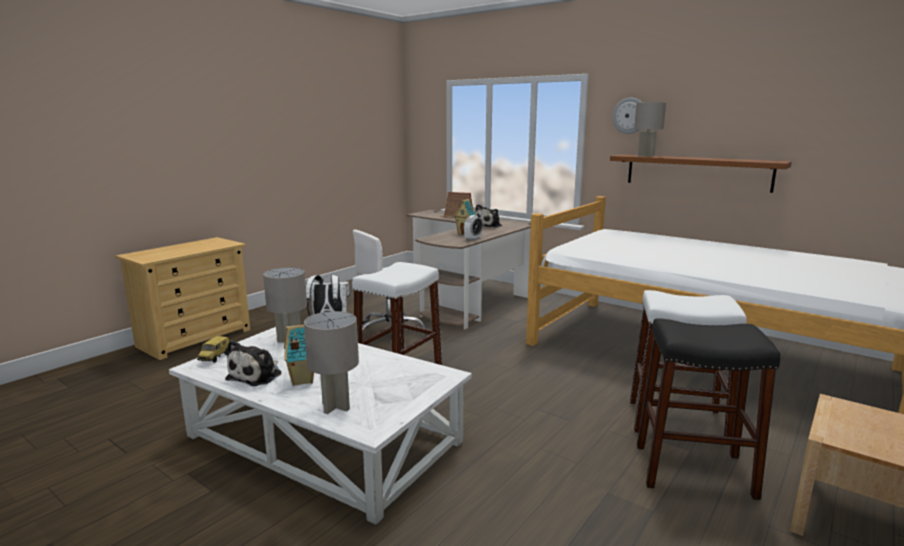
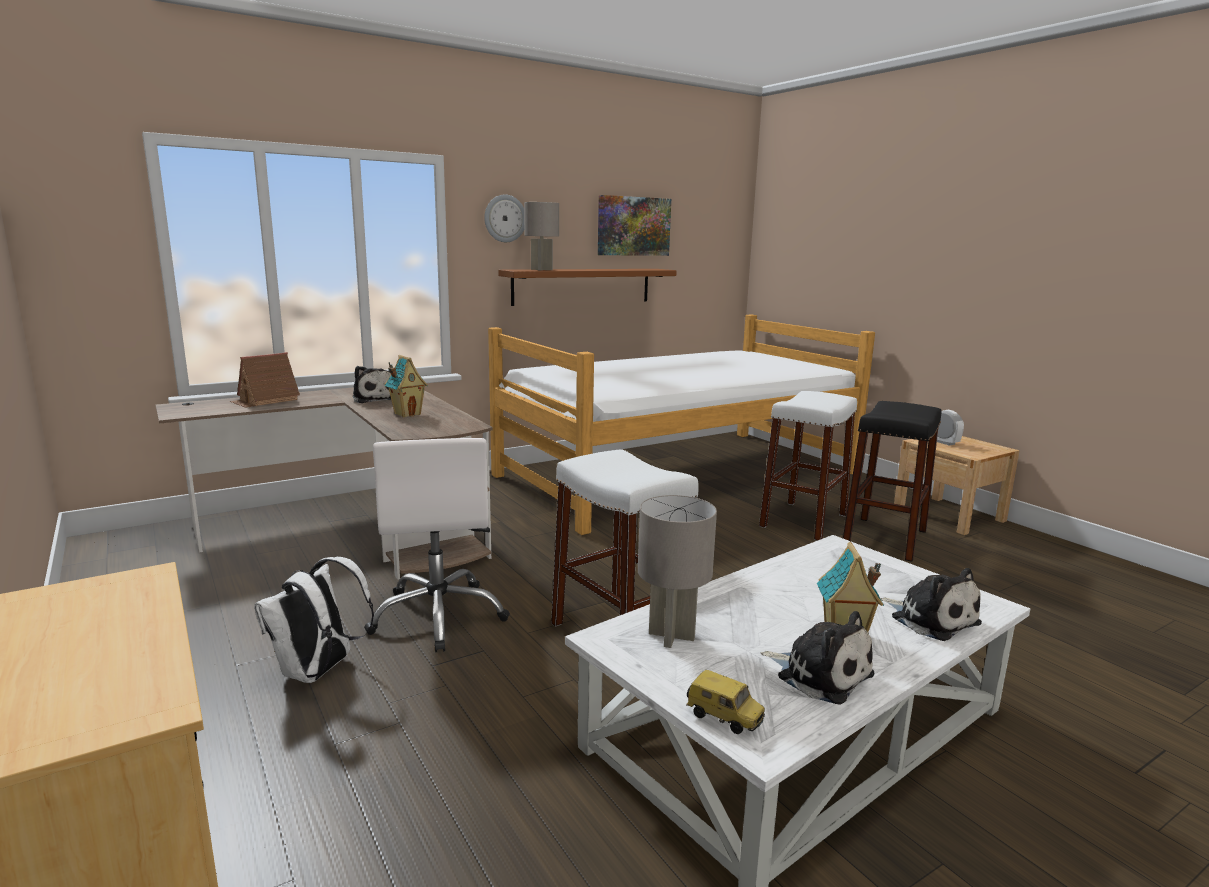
camera: 70 degrees left, 0 degrees up
(336, 406) = (931, 619): grey table lamp -> plush toy
(473, 239) = (453, 416): alarm clock -> alarm clock (944, 442)
(763, 119) = (633, 226): none -> picture

